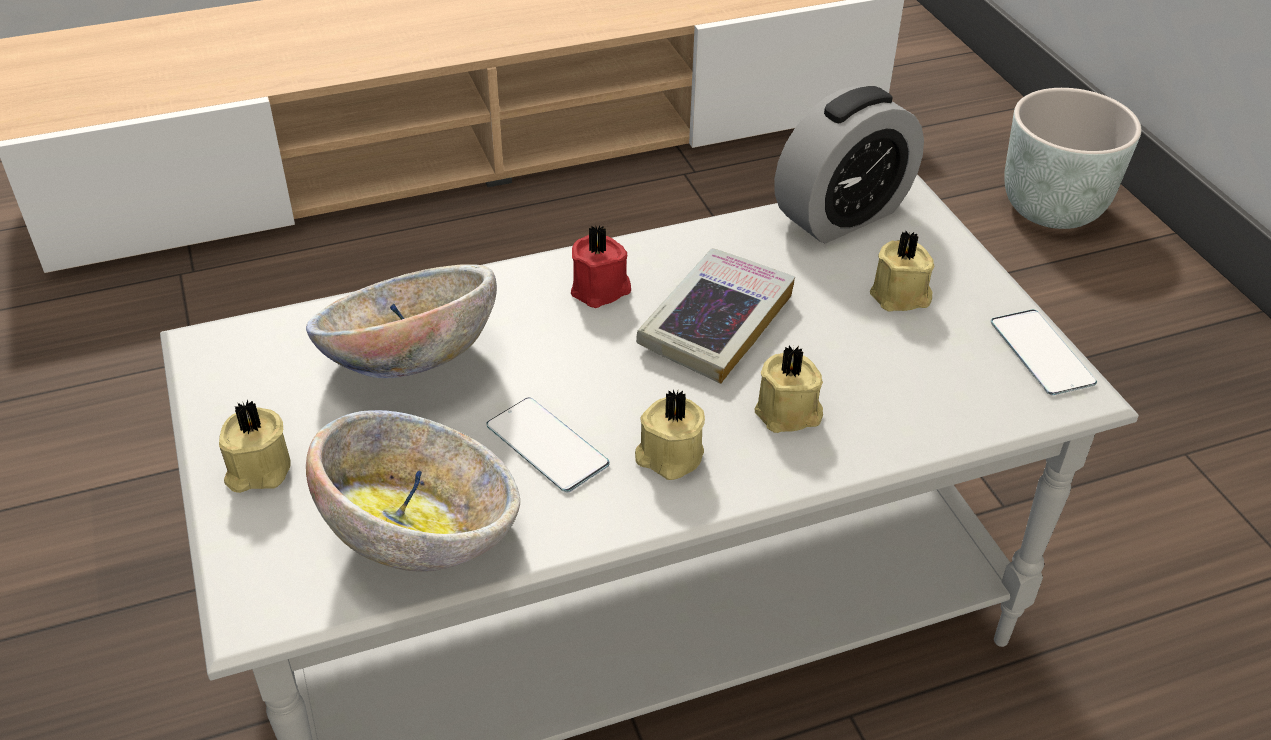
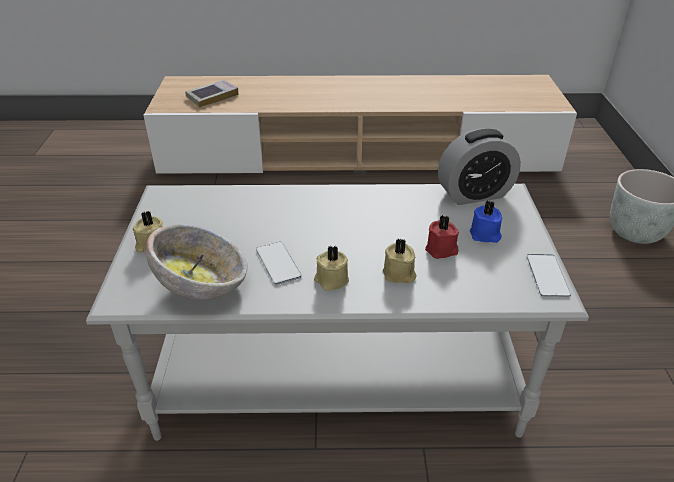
camera: 20 degrees right, 5 degrees down
(409, 361) = (238, 216): bowl -> none
(601, 290) = (339, 204): red candle -> red candle (442, 250)
(715, 323) = (385, 228): book -> book (212, 96)
(901, 296) = (485, 235): beige candle -> blue candle

